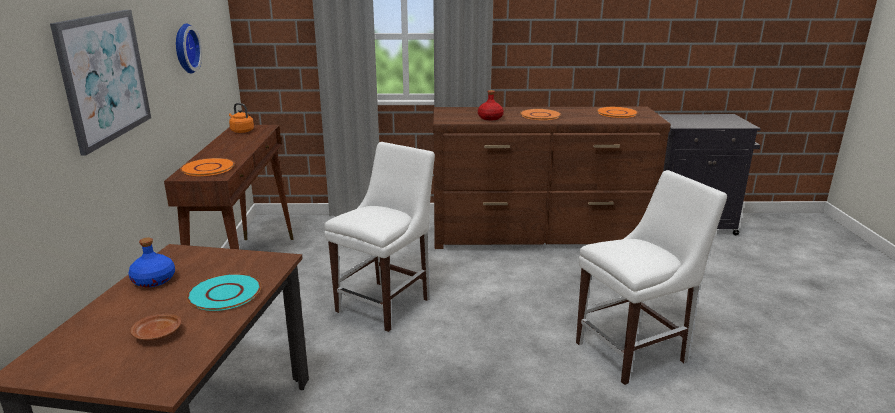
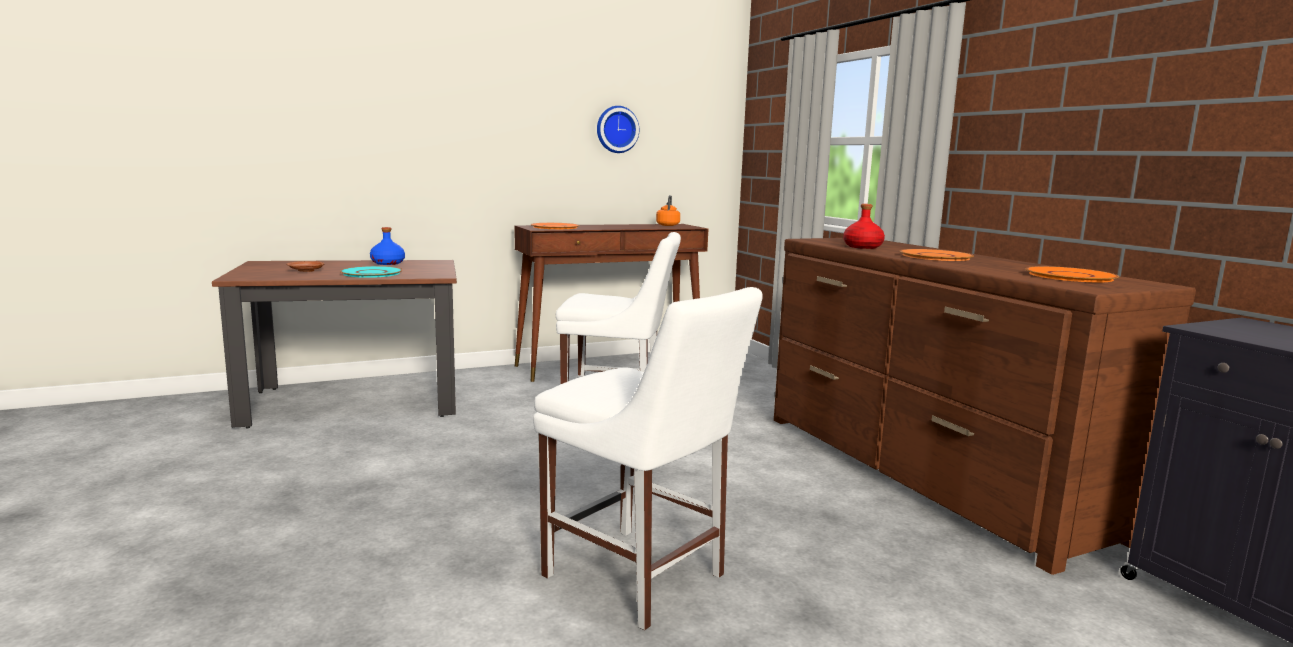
camera: 65 degrees right, 10 degrees down
(105, 77) = (466, 121): picture -> none

